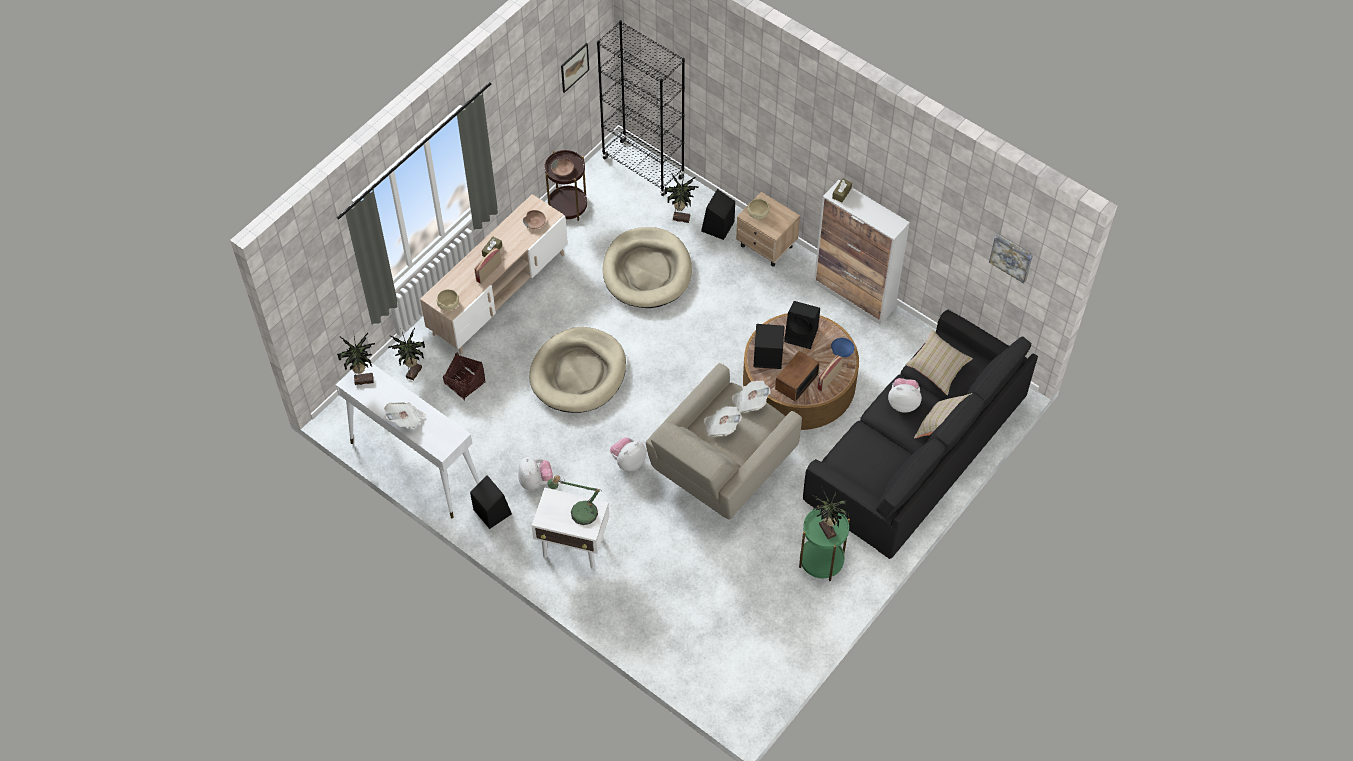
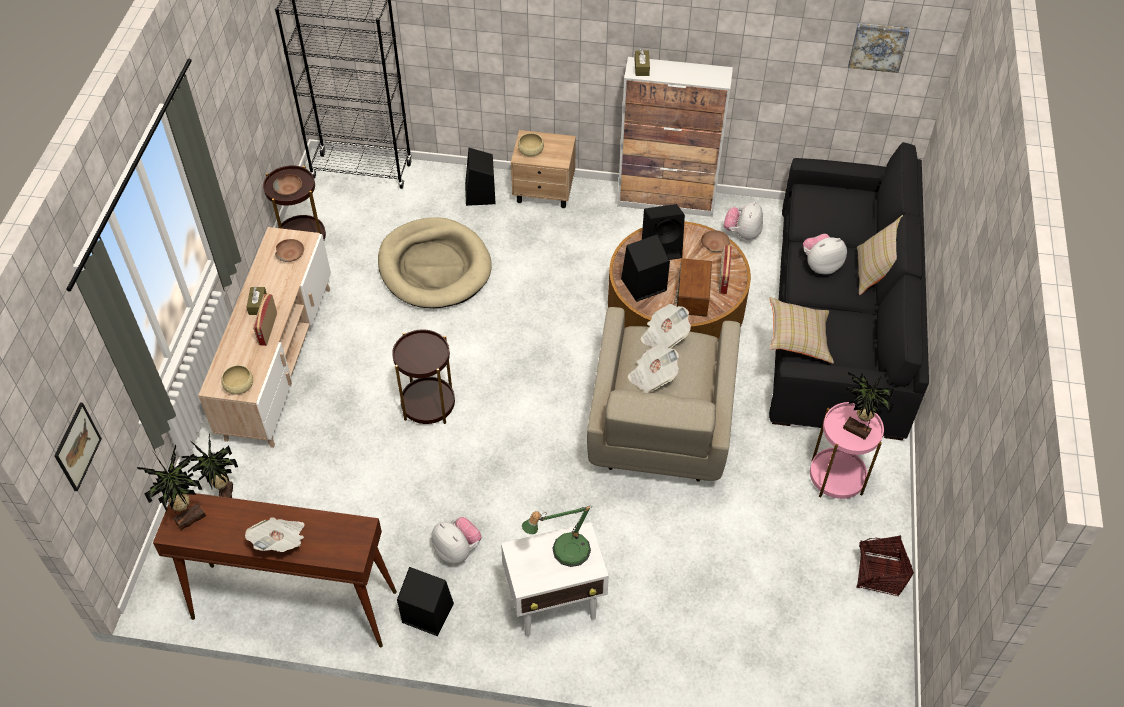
camera: 30 degrees left, 5 degrees down
(415, 465) = (293, 605): white console table -> brown console table
(465, 383) = (298, 478): basket -> basket (878, 574)
(574, 67) = (258, 53): picture -> picture (77, 446)
(578, 373) = (428, 405): beige dog bed -> brown side table
(628, 461) = (551, 474): plush toy -> plush toy (742, 233)
(681, 217) = (435, 201): potted plant -> none
(821, 560) = (836, 477): green side table -> pink side table
(842, 350) = (714, 244): blue bowl -> brown bowl
(937, 368) = (826, 217): beige pillow -> beige pillow (798, 338)

